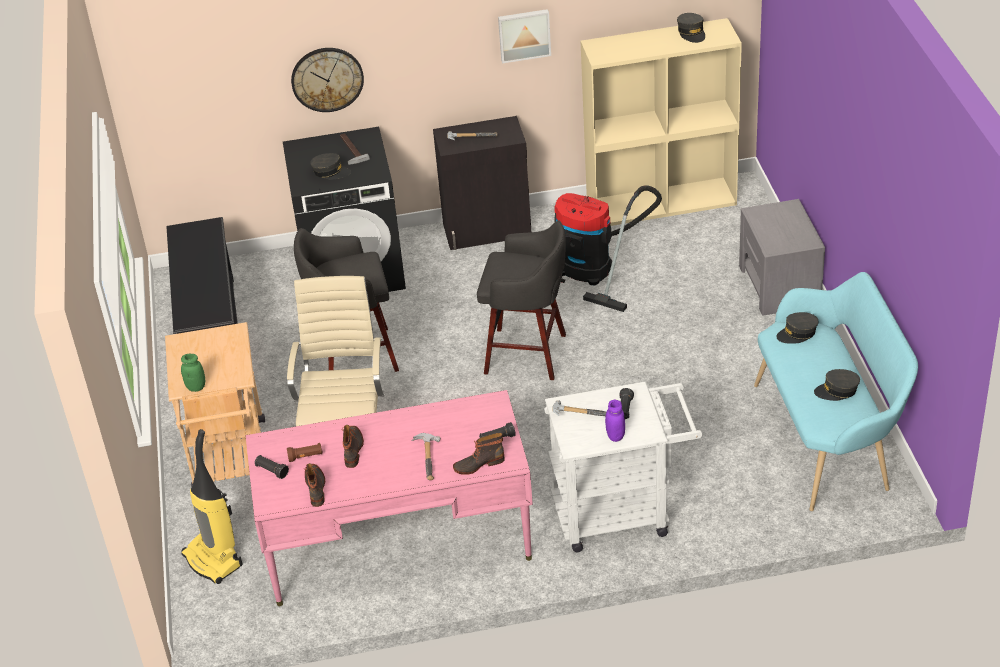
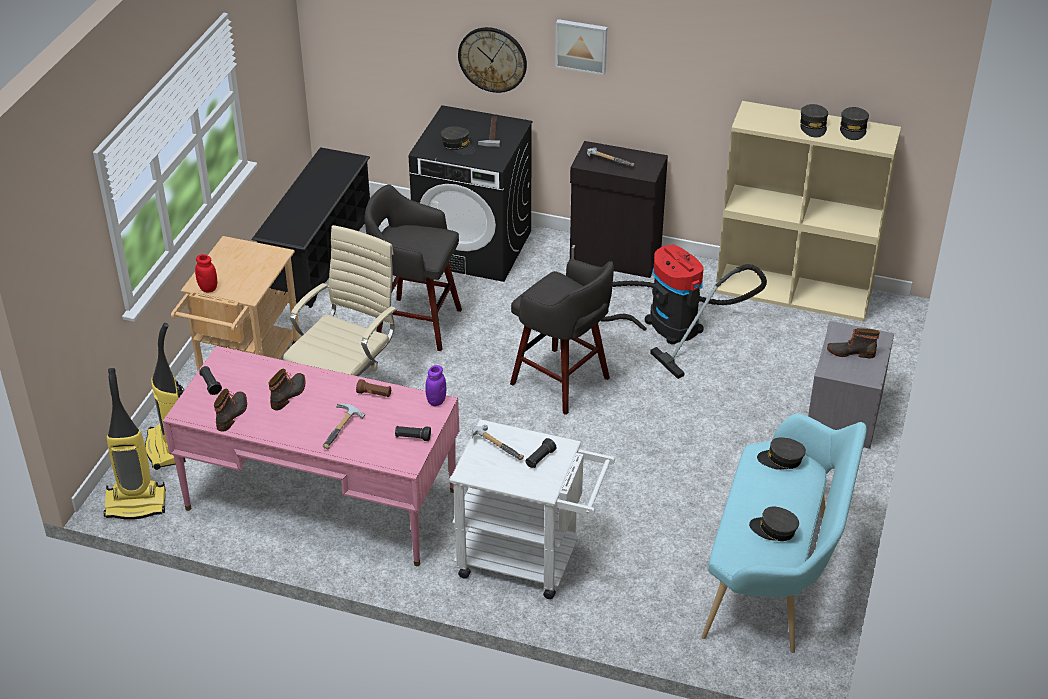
camera: 25 degrees right, 0 degrees up
(196, 387) = (208, 288): green jar -> red jar
(226, 621) = (136, 503): none -> vacuum cleaner
(305, 456) = (246, 384): brown flashlight -> brown flashlight (374, 394)
(478, 464) = (378, 453): boot -> boot (850, 352)
(524, 34) = (688, 77): picture -> picture (581, 45)
(615, 436) = (511, 479): purple jar -> purple jar (436, 401)
(657, 41) = (813, 126): none -> grey cap

